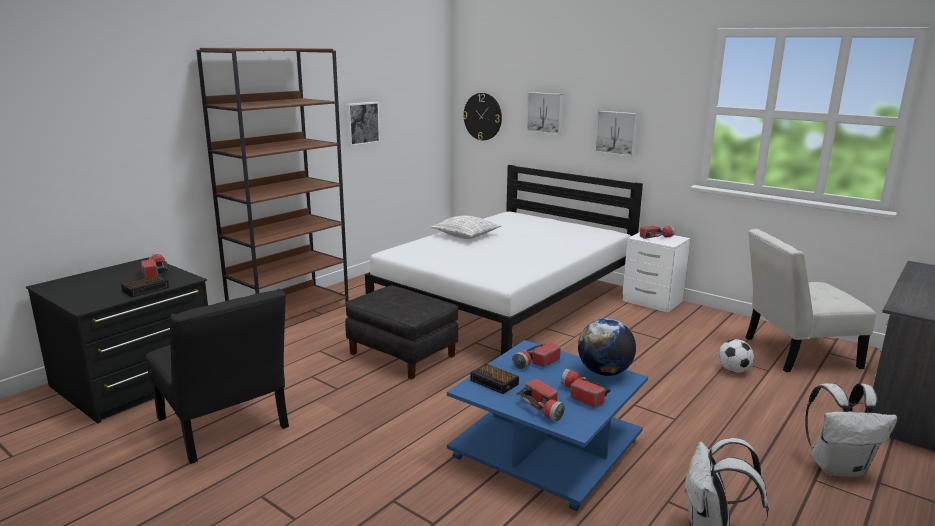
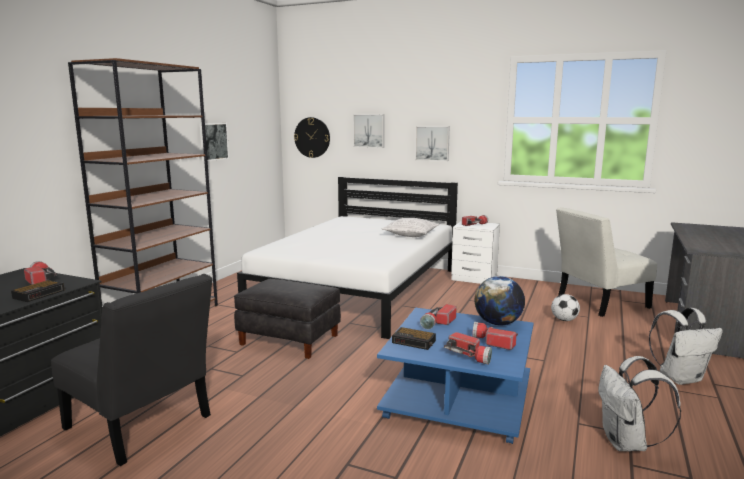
camera: 15 degrees left, 5 degrees down
(466, 235) = (319, 234): pillow -> pillow (411, 235)

